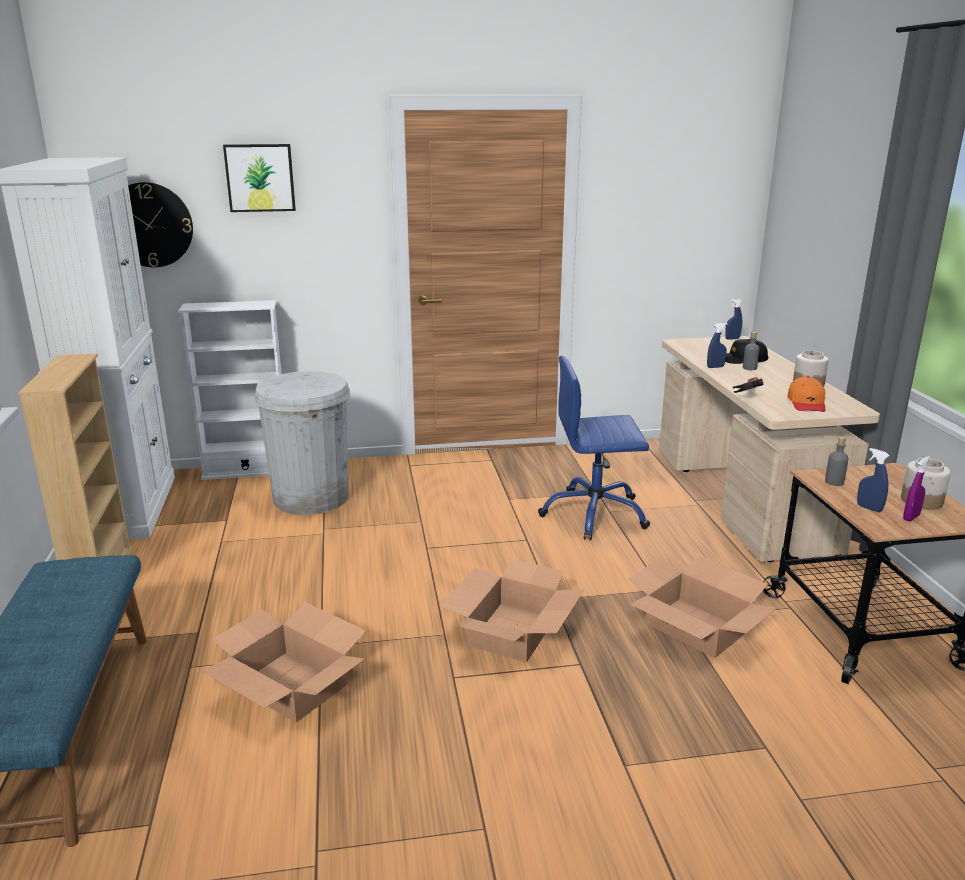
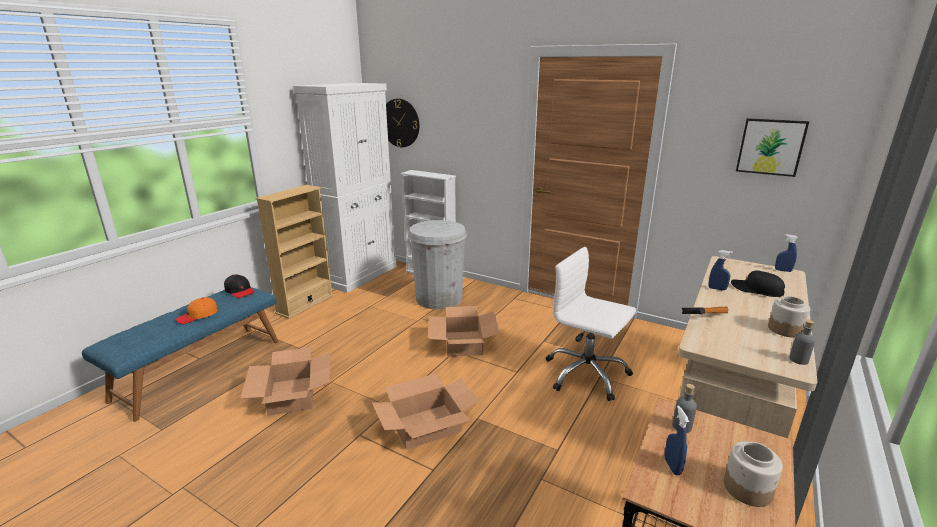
camera: 40 degrees right, 0 degrees up
(70, 568) = (240, 291): none -> black cap
(260, 177) = (453, 99): picture -> picture (770, 146)
(594, 514) = (586, 374): blue office chair -> white office chair
(696, 627) = (543, 492): cardboard box -> cardboard box (463, 343)
(749, 368) = (750, 298): grey bottle -> grey bottle (798, 360)
(807, 403) = (748, 345): orange cap -> orange cap (198, 316)
(911, 517) = (702, 498): purple spray bottle -> none

